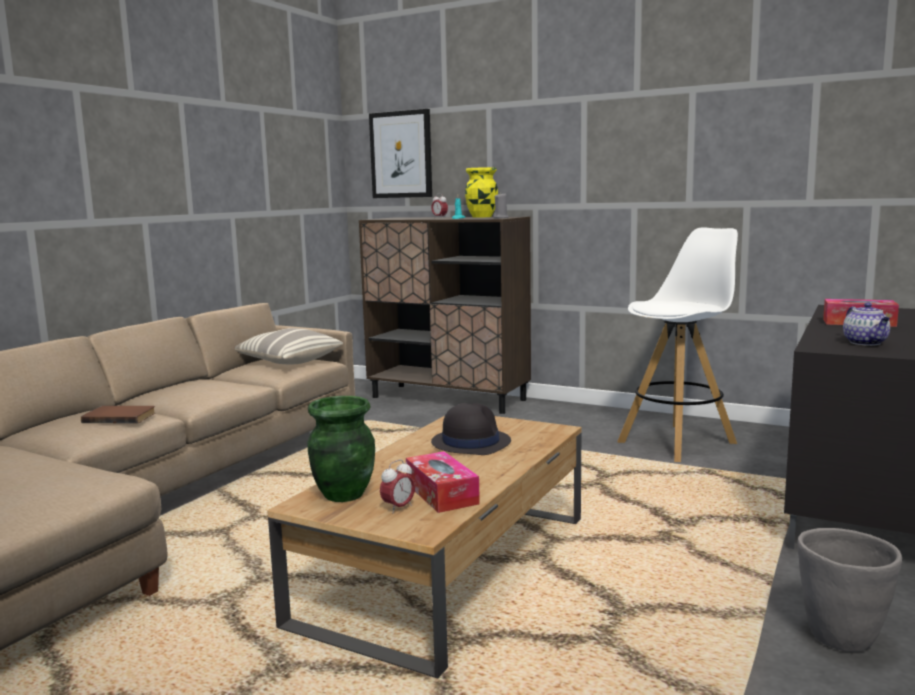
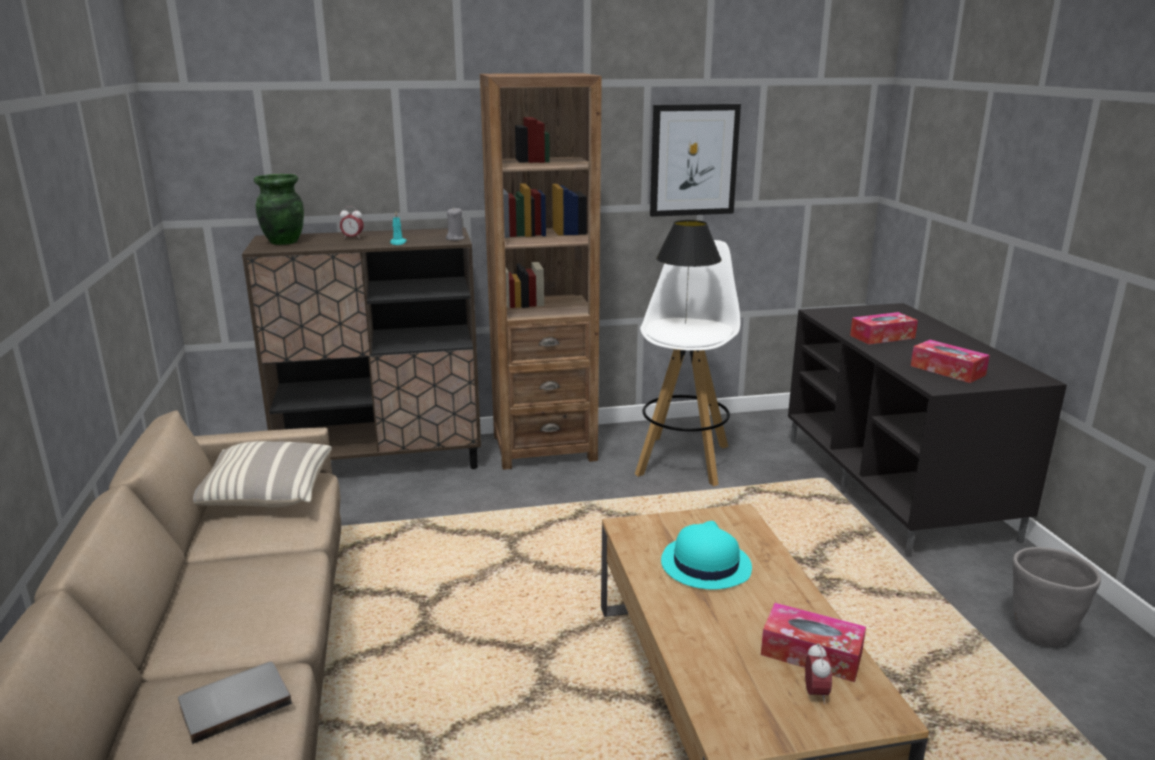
camera: 40 degrees left, 10 degrees up
(120, 417) = (234, 702): brown book -> grey book
(343, 494) = (737, 701): green vase -> green vase (283, 242)
(401, 155) = (259, 146): picture -> picture (693, 160)
(470, 442) = (705, 565): black hat -> turquoise hat
(482, 217) = (408, 233): yellow vase -> none
(572, 413) = (544, 447): none -> brown bookcase
(679, 302) = (685, 323): none -> black table lamp
(866, 343) = (947, 370): teapot -> tissue box

